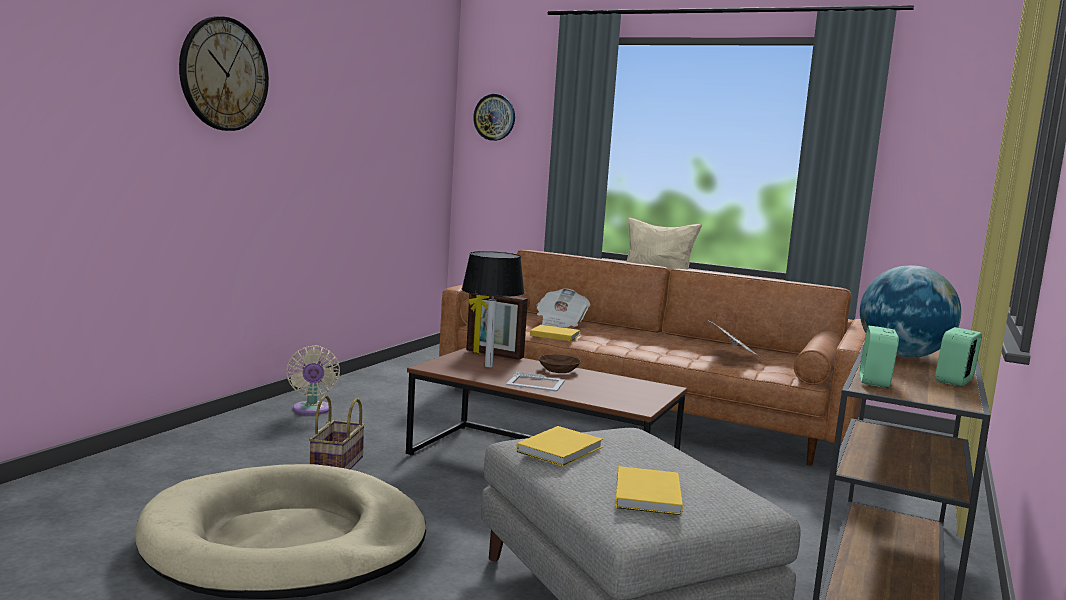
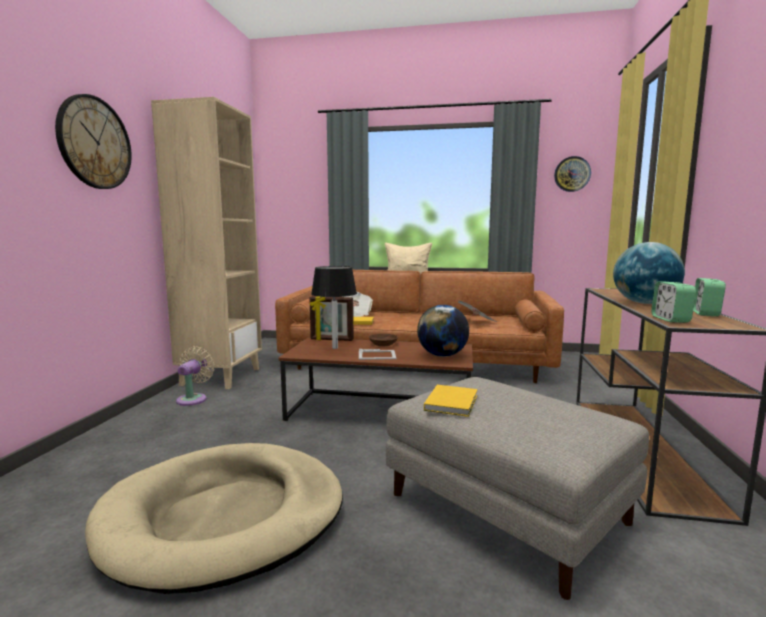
camera: 15 degrees left, 0 degrees up
(312, 410) = (194, 399): beige fan -> beige fan turned 135 degrees counterclockwise
(337, 466) = (236, 440): basket -> none
(358, 387) = (221, 376): none -> beige bookcase
(494, 117) = (285, 184): wall clock -> wall clock (572, 174)
(625, 396) = (442, 355): none -> globe
(646, 495) = (549, 429): yellow book -> none

